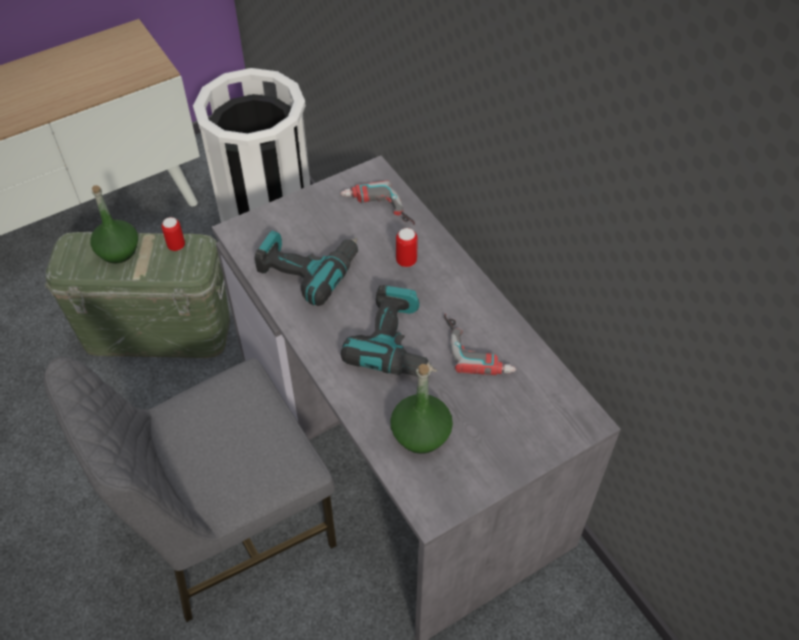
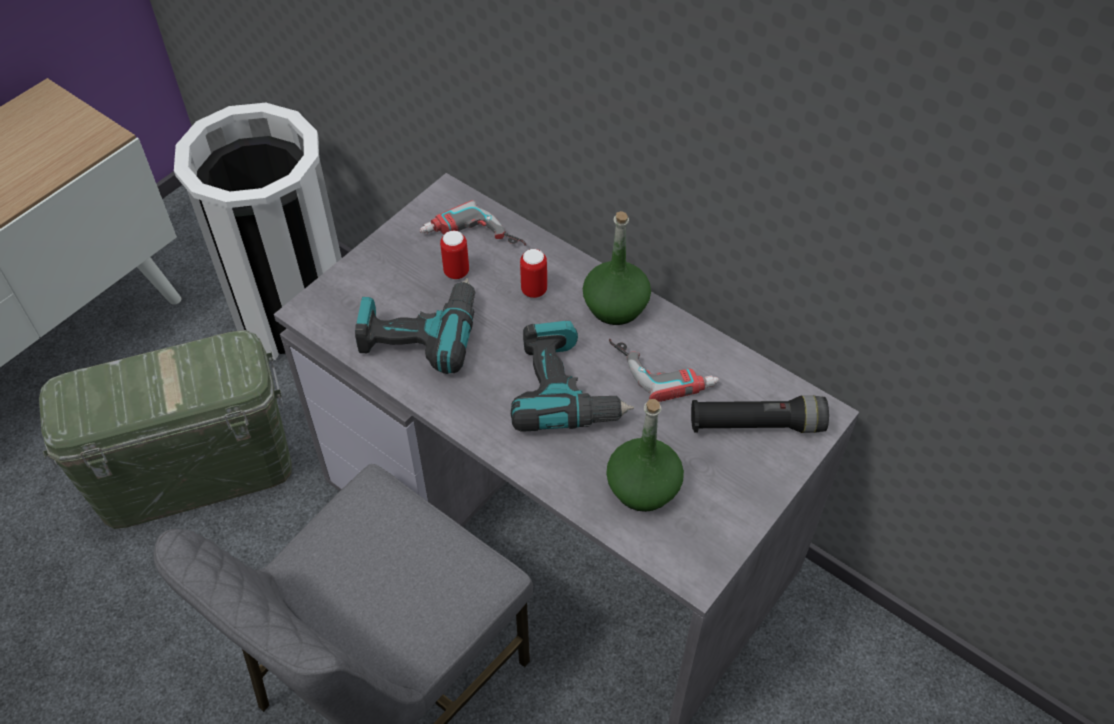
camera: 20 degrees left, 0 degrees up
(118, 251) = (132, 382): green bottle -> green bottle (616, 306)
(176, 246) = (207, 354): can -> can (456, 272)
(531, 413) = (756, 425): none -> black flashlight

